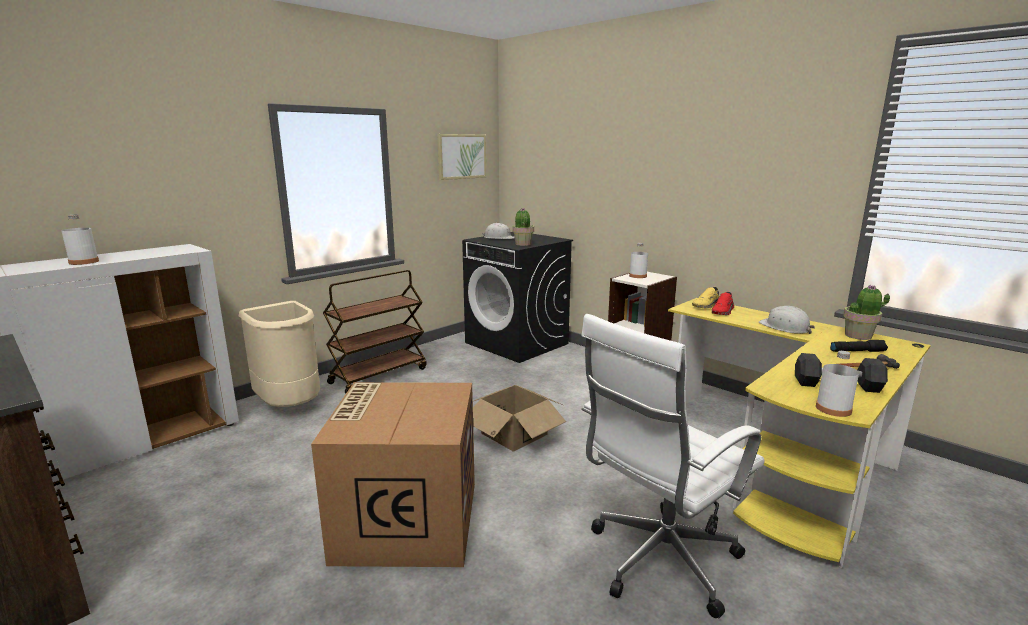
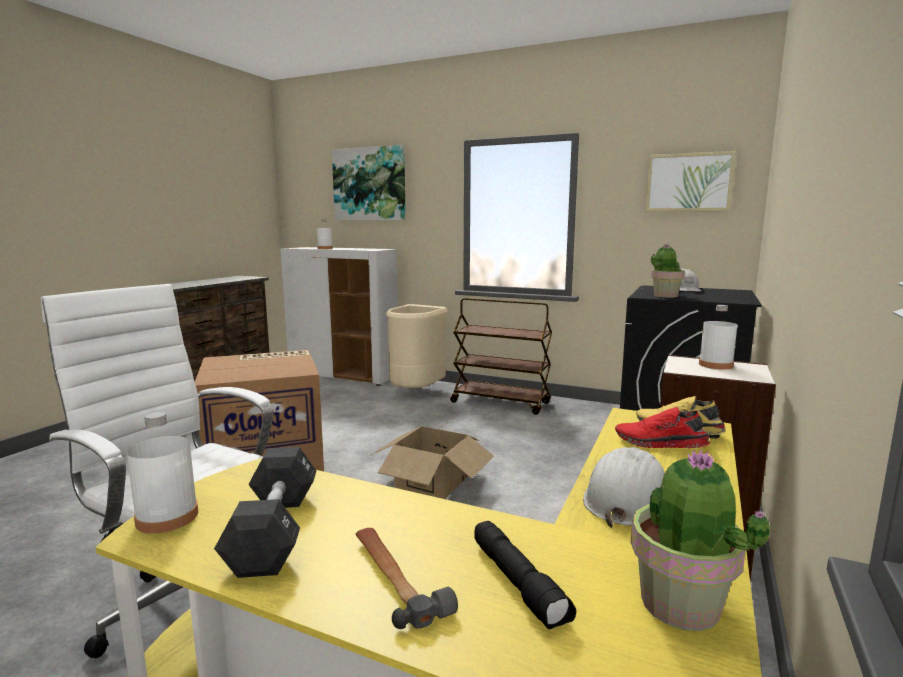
camera: 70 degrees right, 5 degrees down
(118, 153) = (369, 184): none -> picture

